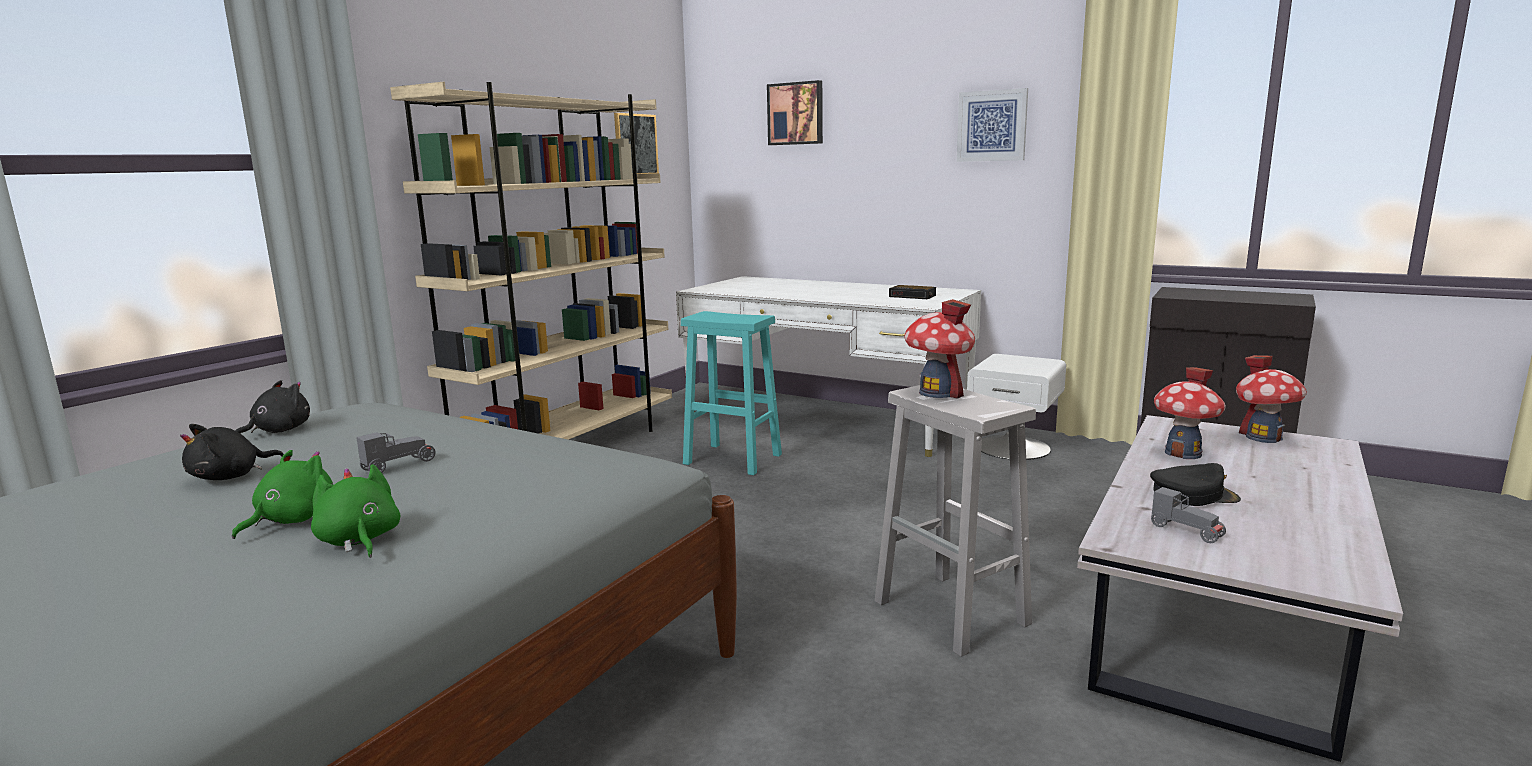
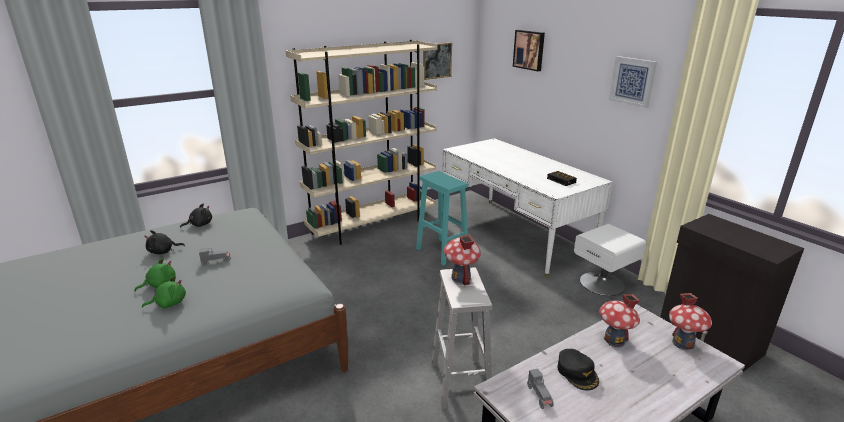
camera: 25 degrees right, 10 degrees up
(359, 540) = (169, 303): green plush toy -> green plush toy turned 75 degrees clockwise
(1193, 494) = (577, 372): black cap -> black cap turned 45 degrees clockwise

